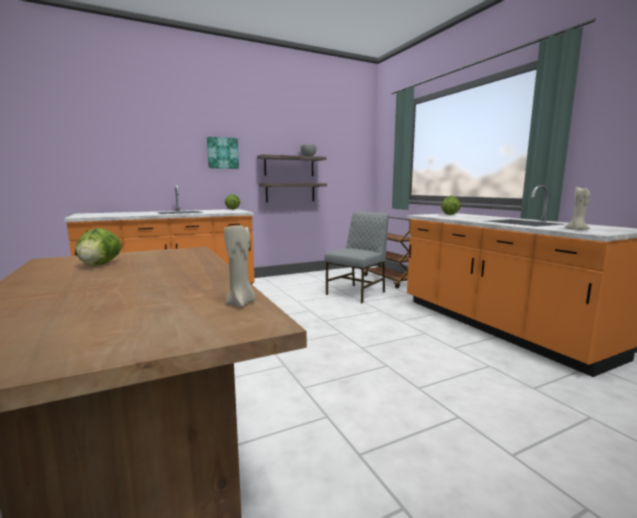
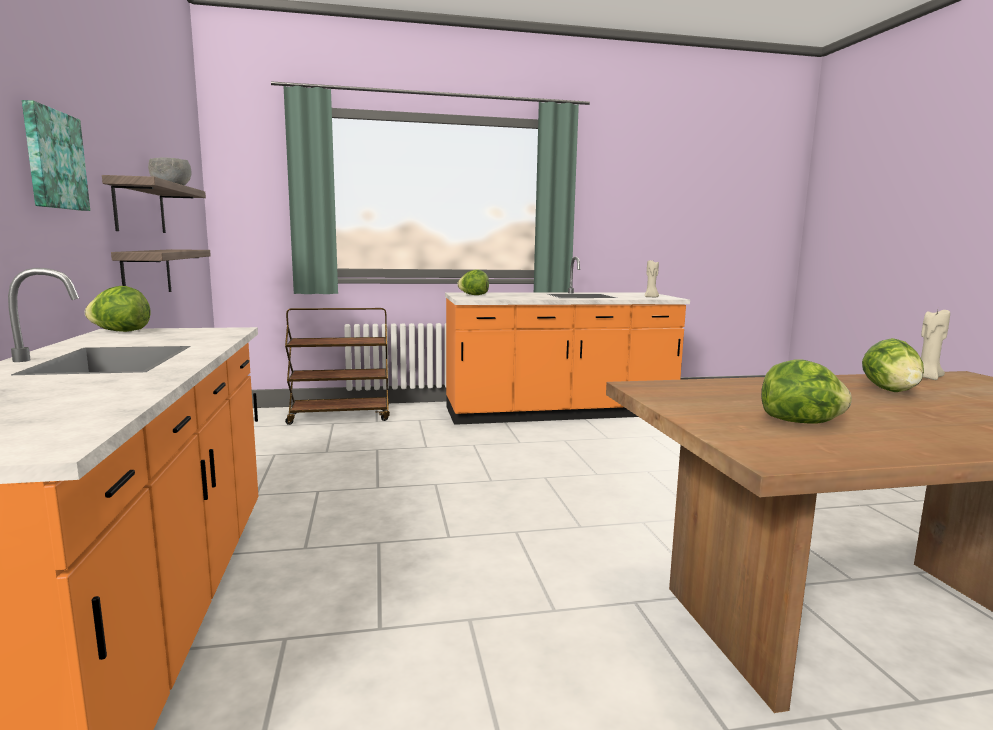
camera: 75 degrees left, 0 degrees up
(177, 286) = (890, 390): none -> lettuce
(357, 293) = (380, 443): grey chair -> none

